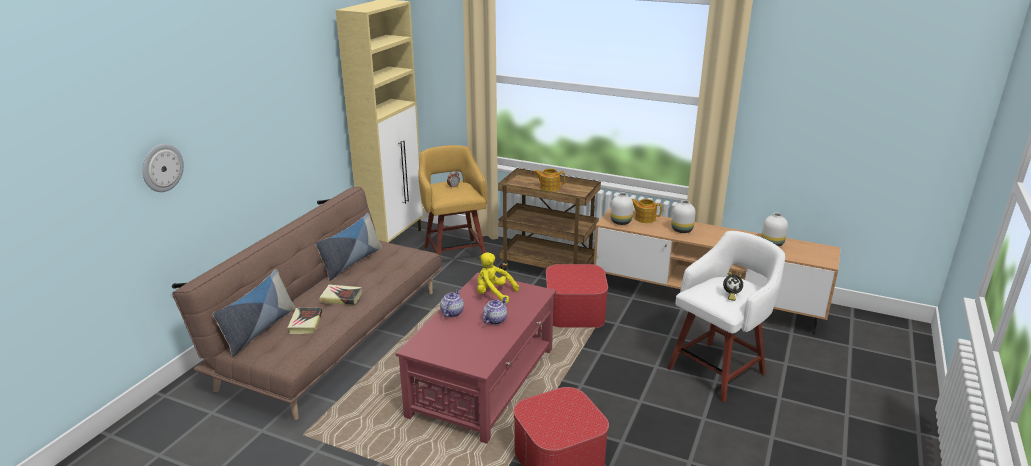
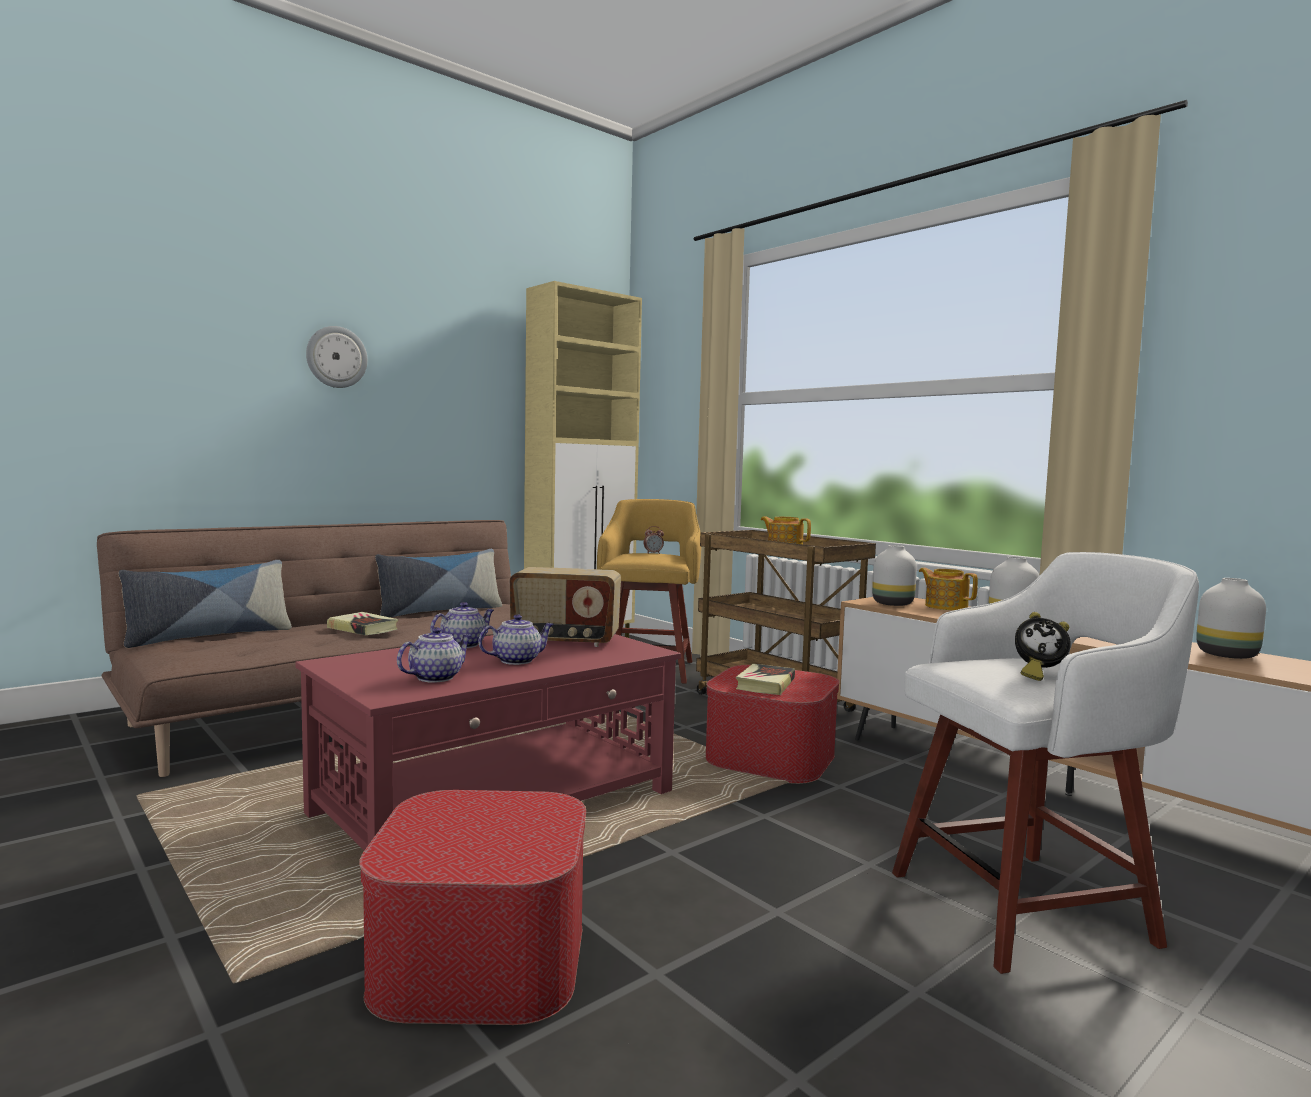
camera: 25 degrees right, 20 degrees down
(162, 167) = (172, 384): wall clock -> wall clock (336, 357)
(305, 323) = (271, 638): book -> book (765, 684)
(480, 346) = (436, 677): none -> teapot
(494, 294) = (565, 641): yellow plush toy -> radio

